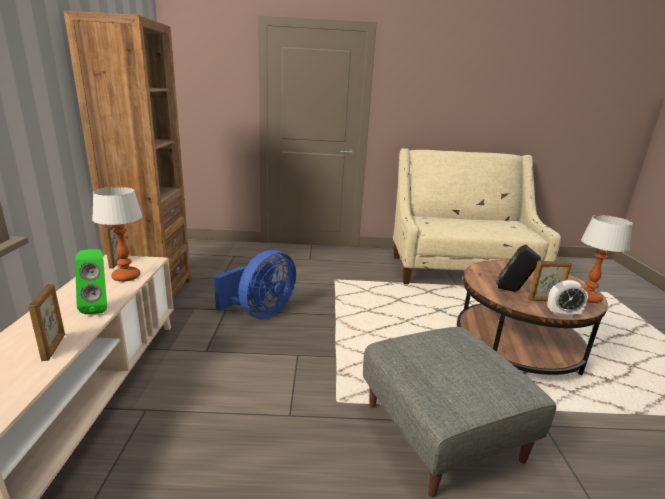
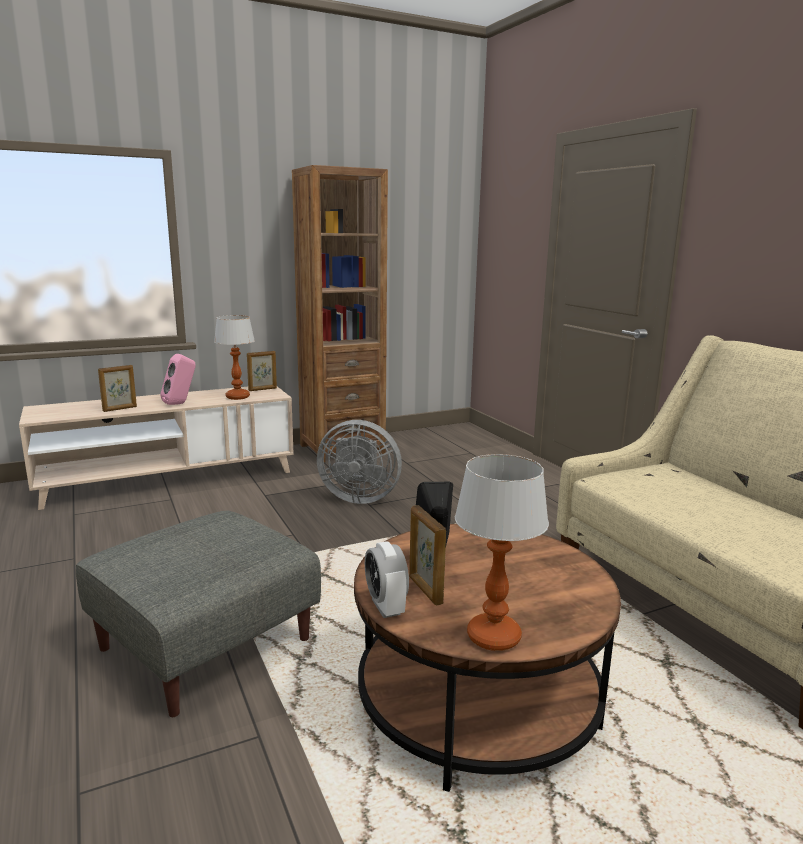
camera: 65 degrees right, 5 degrees down
(99, 307) = (180, 403): green speaker -> pink speaker
(260, 312) = (359, 497): blue fan -> grey fan

